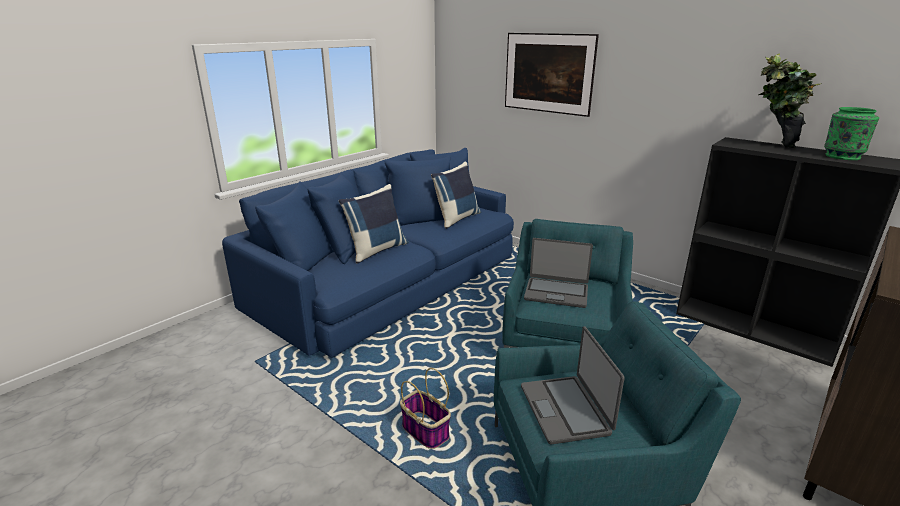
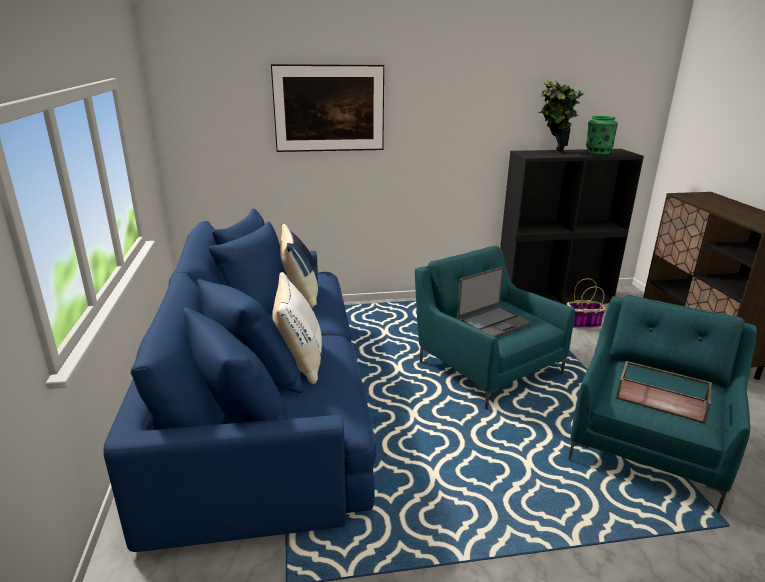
camera: 50 degrees left, 0 degrees up
(376, 250) = (299, 360): blue pillow -> white pillow
(424, 431) = (542, 504): basket -> basket (582, 323)
(565, 409) = (662, 399): laptop -> brown tray

